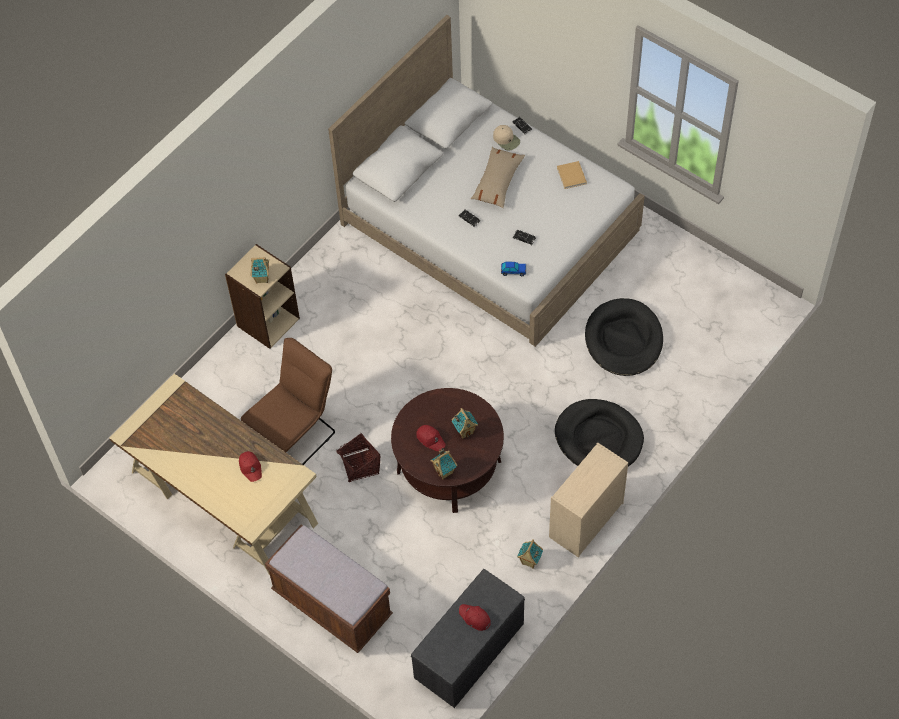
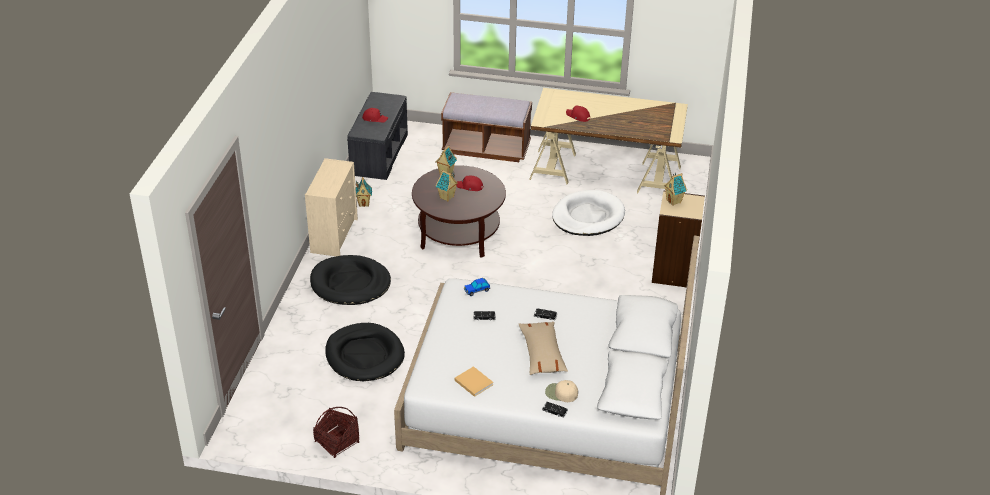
camera: 150 degrees right, 20 degrees down
(295, 434) = (588, 216): brown chair -> white dog bed
(359, 465) = (525, 215): basket -> basket (337, 442)

